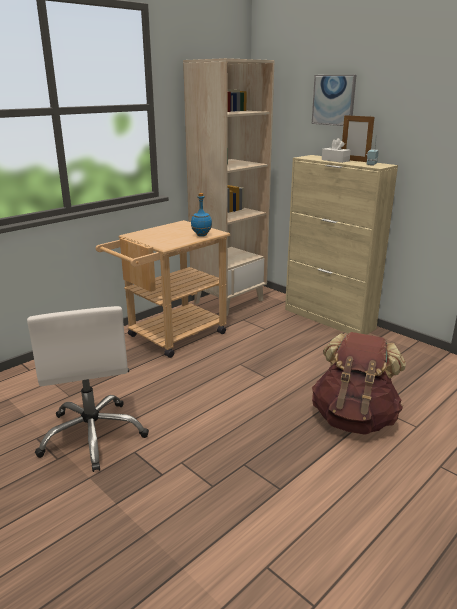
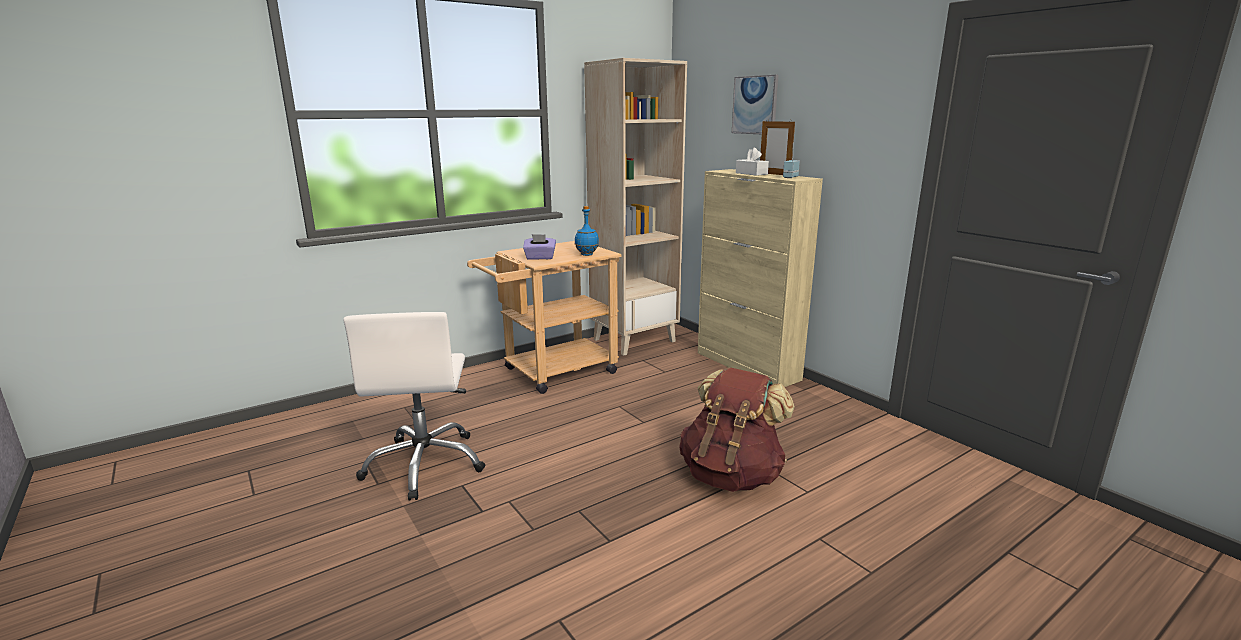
camera: 10 degrees right, 5 degrees down
(162, 240) = (540, 258): none -> purple tissue box

